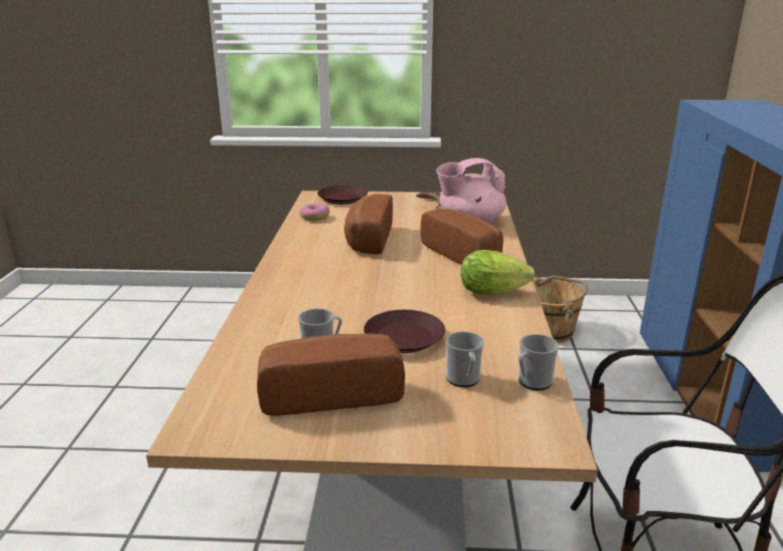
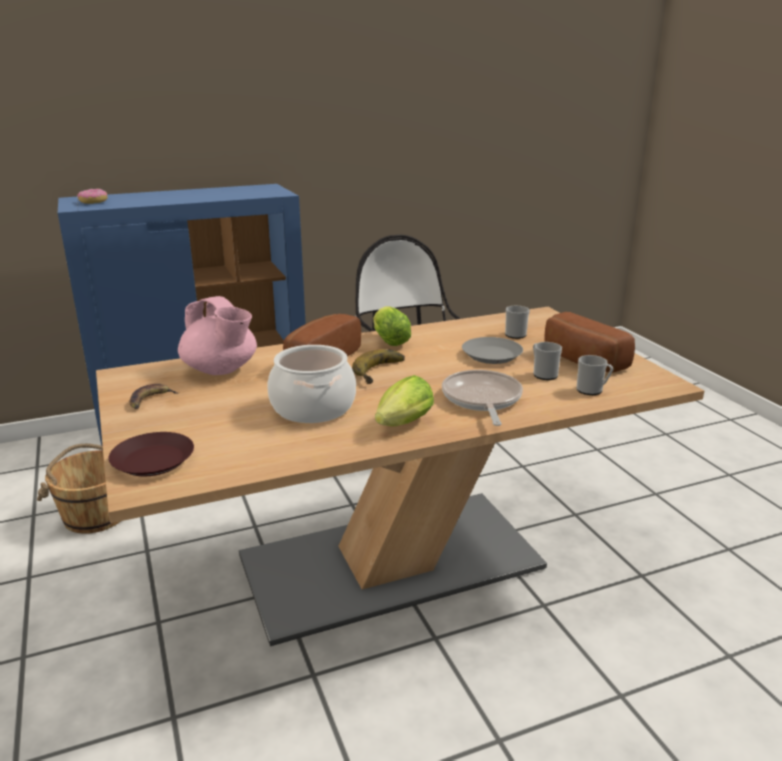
camera: 115 degrees left, 0 degrees up
(300, 261) = (401, 425): none -> lettuce
(303, 301) = (482, 399): none -> frying pan
(315, 217) = (251, 458): donut -> donut (93, 201)
(367, 240) = (312, 407): bread -> cooking pot
(405, 337) = (491, 355): brown plate -> grey plate
(411, 274) = (383, 372): none -> banana
(532, 382) = (497, 321): mug -> mug (592, 390)

